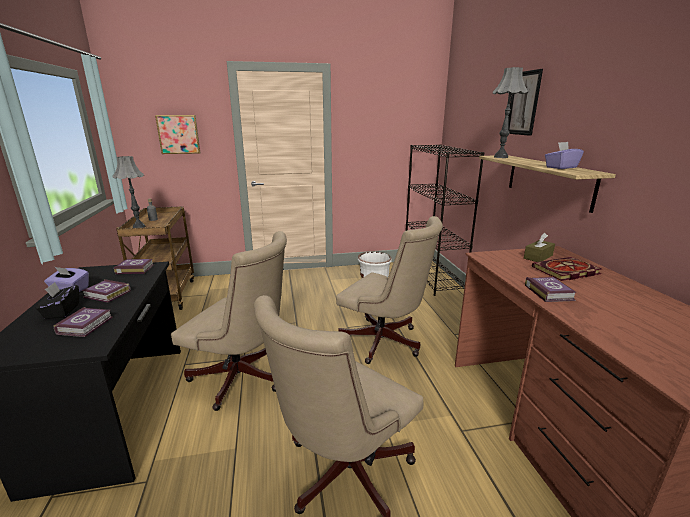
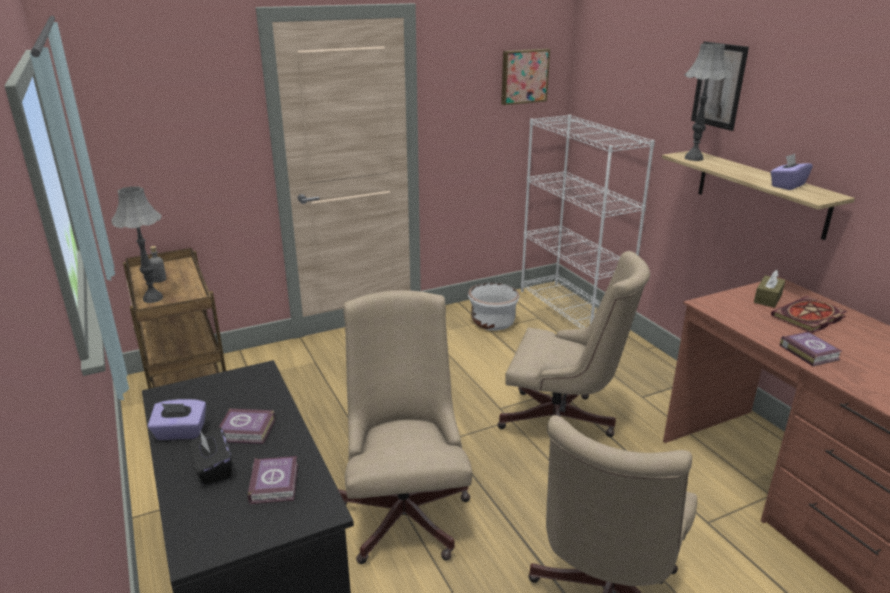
camera: 15 degrees left, 5 degrees up
(134, 269) = (237, 381): book -> none
(179, 134) = (180, 131): picture -> picture (523, 76)
(243, 379) = (405, 510): beige office chair -> beige office chair turned 105 degrees counterclockwise
(432, 276) = (572, 310): black bookcase -> white bookcase

